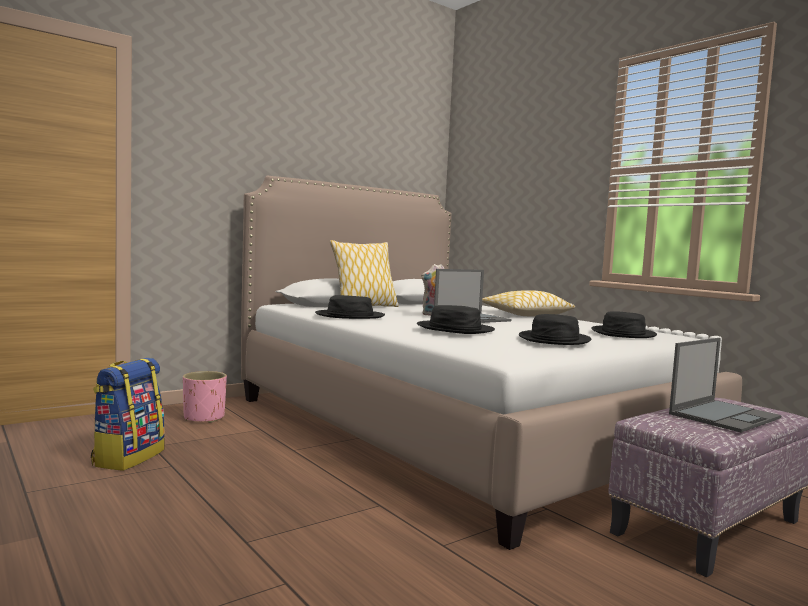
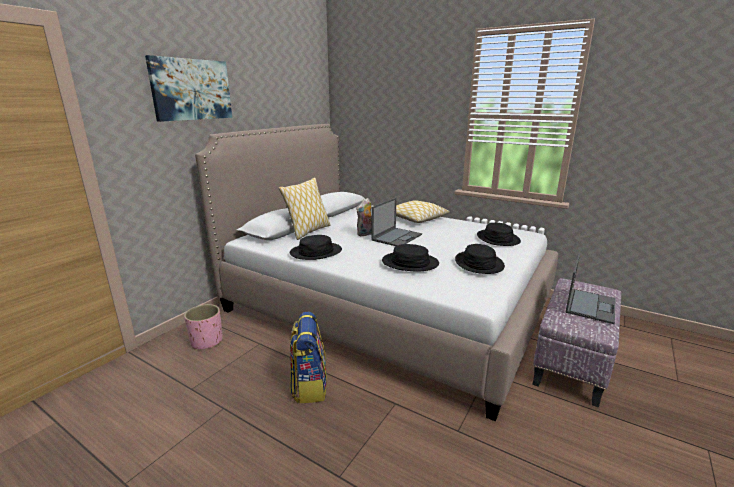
camera: 20 degrees left, 15 degrees up
(128, 457) = (181, 409): backpack -> backpack (309, 385)
(256, 127) = (191, 89): none -> picture

